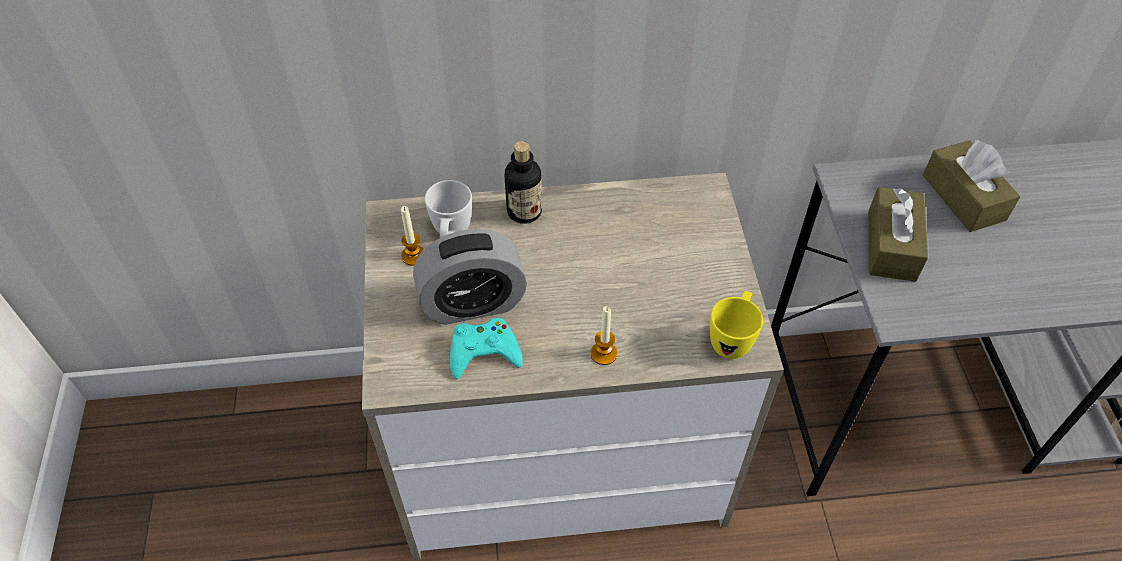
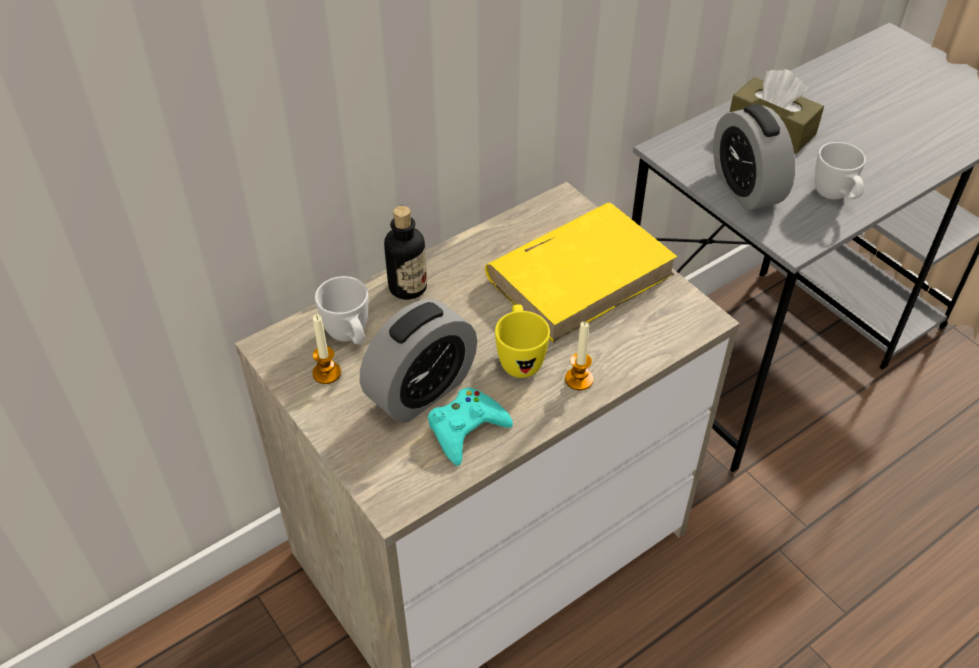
camera: 30 degrees left, 5 degrees down
(674, 263) = (581, 275): none -> yellow book
(732, 339) = (679, 317): yellow mug -> yellow mug (519, 358)
(891, 245) = (745, 188): brown tissue box -> alarm clock
(976, 291) = (835, 197): none -> white mug

